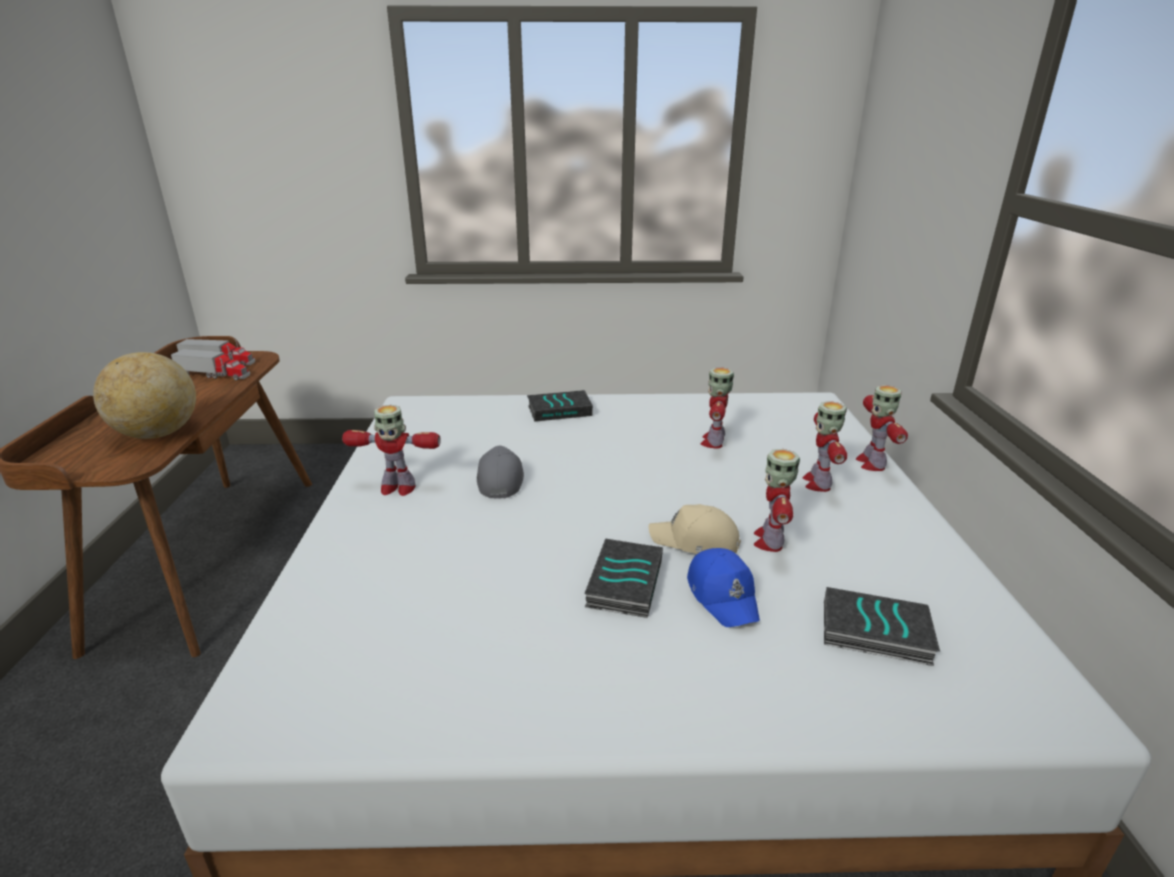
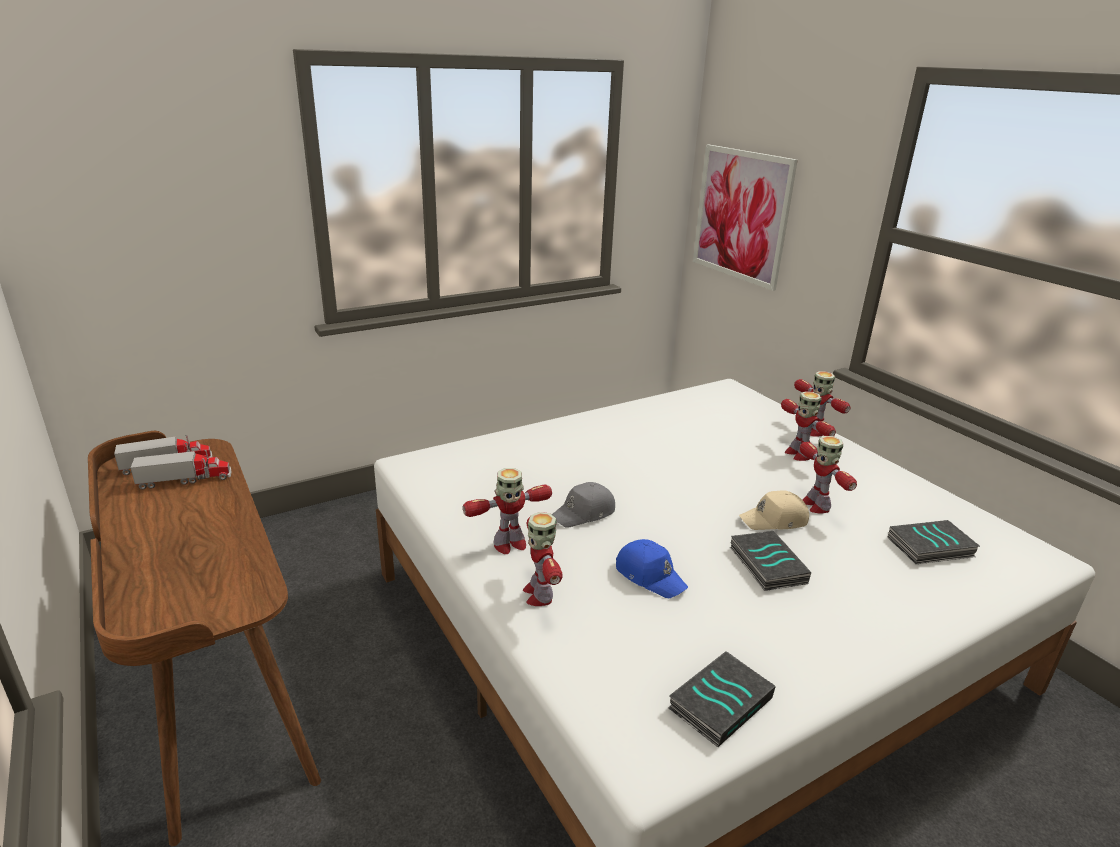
camera: 30 degrees left, 0 degrees up
(158, 434) = (230, 559): globe -> none
(499, 480) = (584, 513): grey cap -> grey cap turned 90 degrees counterclockwise
(560, 410) = (554, 438): book -> book (719, 701)
(714, 441) = (699, 438): toy robot -> toy robot (539, 594)
(723, 595) = (832, 552): blue cap -> blue cap (650, 575)
(885, 194) = (741, 215): none -> picture

